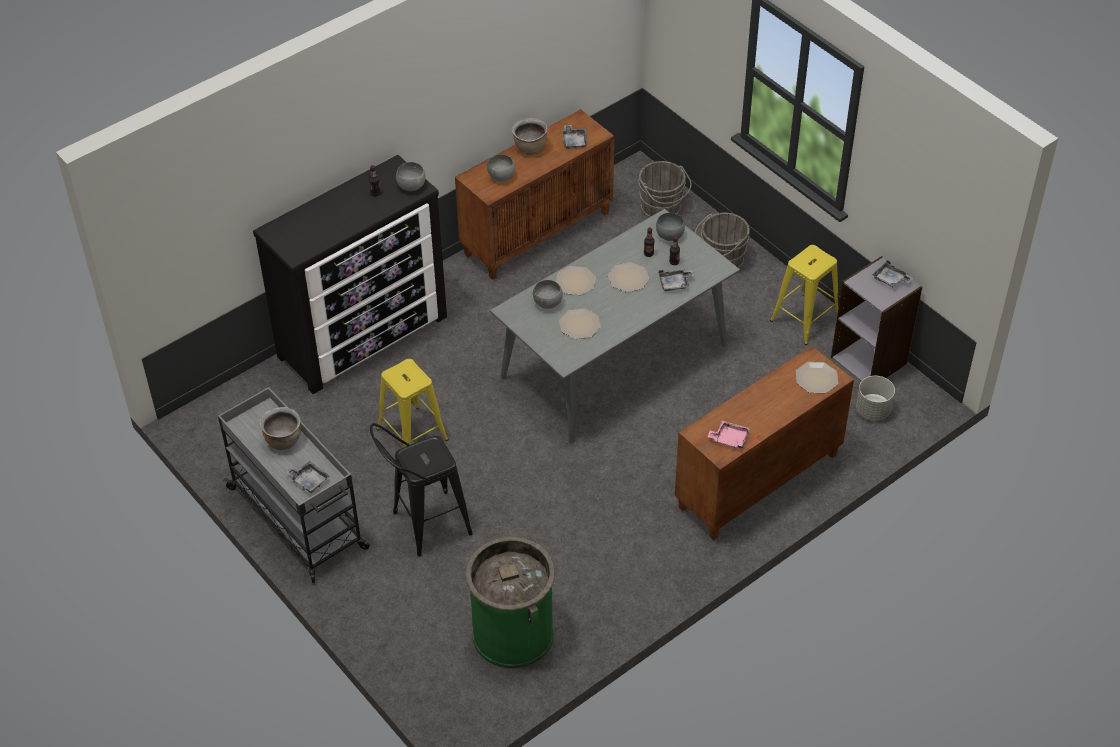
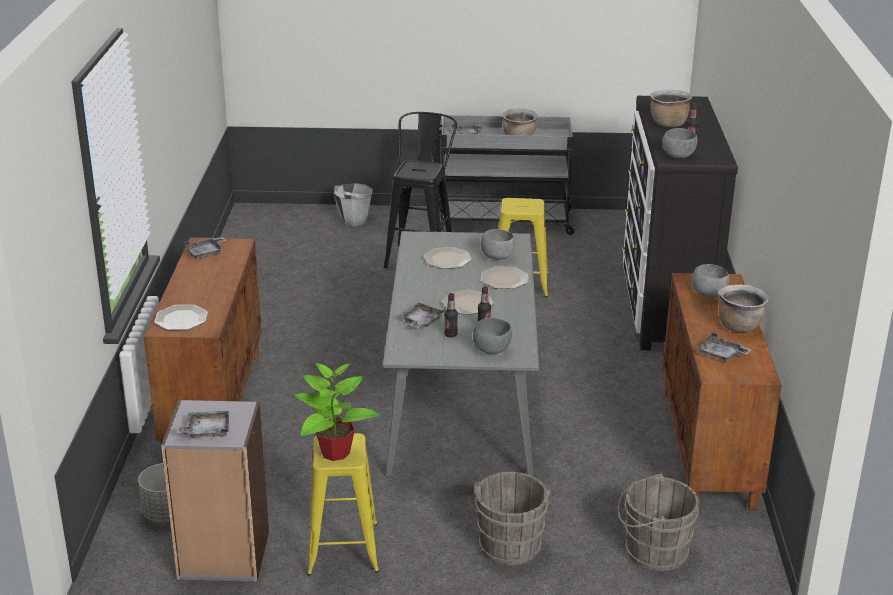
camera: 130 degrees right, 20 degrees down
(347, 220) = (668, 124): none -> brown cooking pot
(401, 625) = (353, 220): none -> grey bucket
(513, 633) = (278, 249): green trash can -> none
(729, 438) = (206, 253): pink tray -> grey tray
(817, 261) = (334, 452): none -> potted plant

